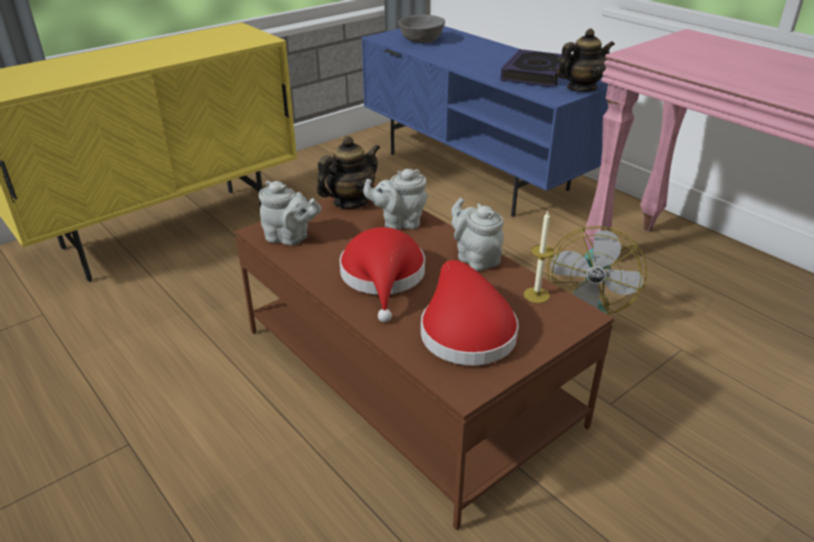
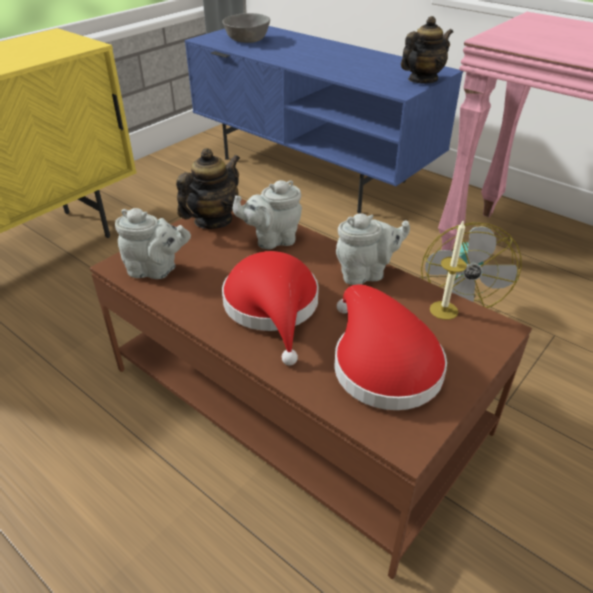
camera: 10 degrees left, 5 degrees up
(475, 258) = (366, 273): grey teapot -> grey teapot turned 120 degrees clockwise
(535, 74) = (372, 68): book -> none

